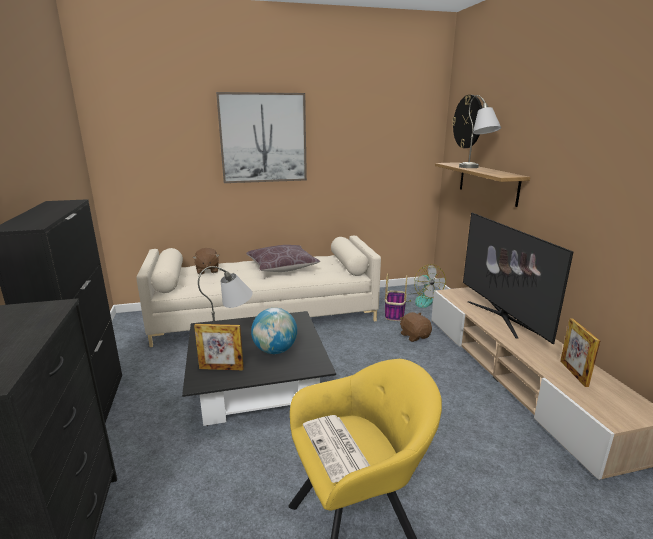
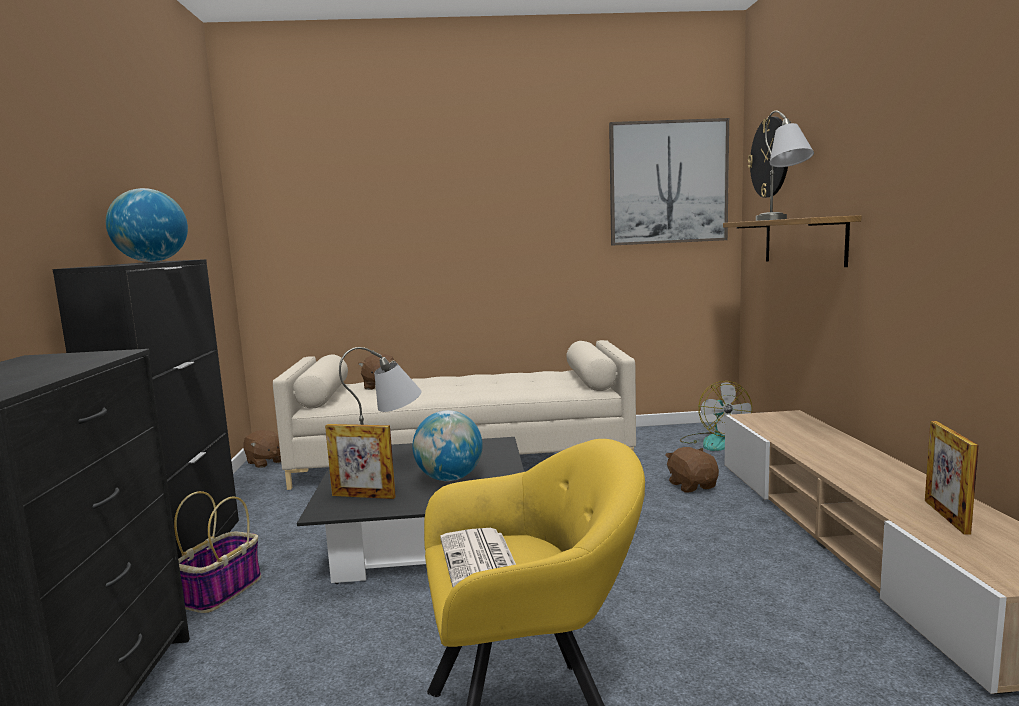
camera: 10 degrees right, 10 degrees down
(51, 208) = (152, 262): none -> globe
(126, 323) = (265, 462): none -> brown plush toy
(263, 138) = (465, 198): picture -> picture (668, 182)
(282, 267) = (488, 382): brown pillow -> none
(394, 313) = (665, 457): basket -> basket (223, 590)
(501, 317) = (832, 445): television -> none

